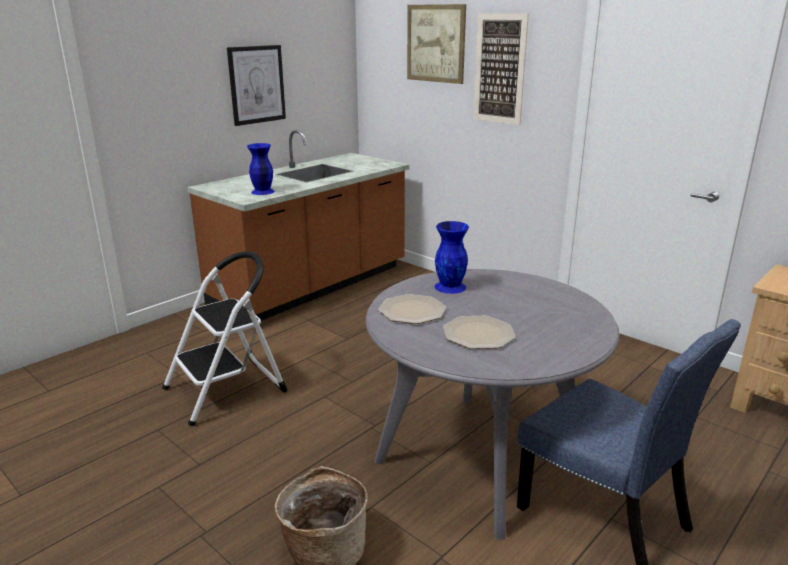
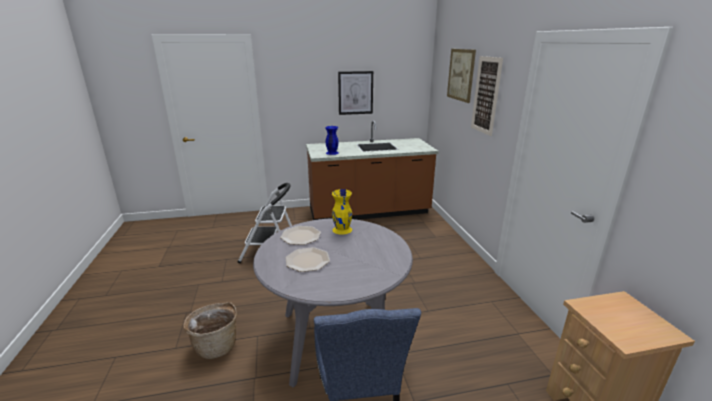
camera: 35 degrees right, 0 degrees up
(450, 287) = (342, 229): blue vase -> yellow vase

